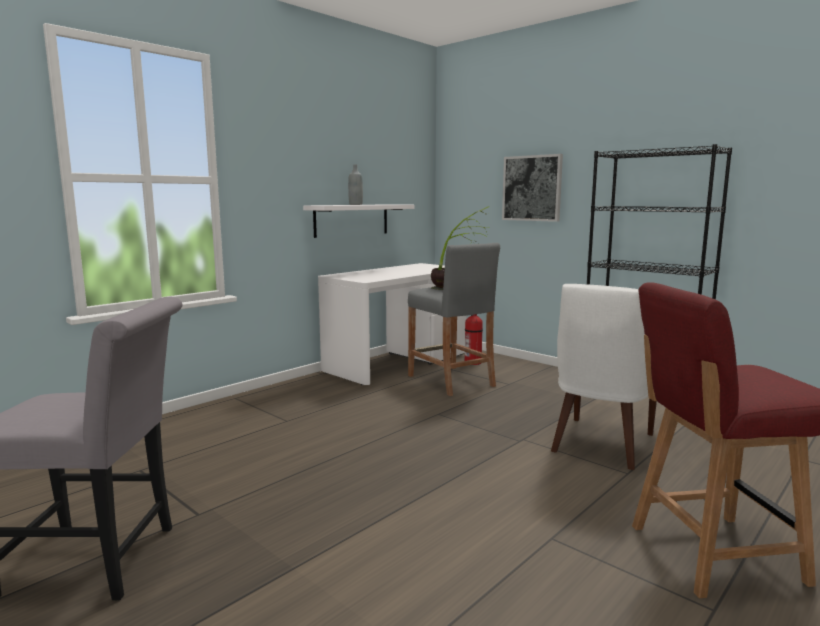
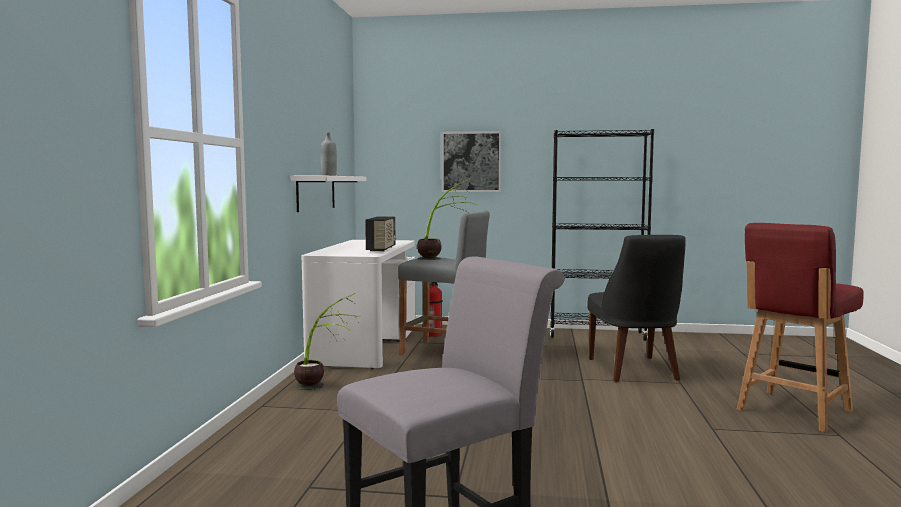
camera: 35 degrees left, 5 degrees down
(298, 393) = (323, 388): none -> potted plant
(399, 275) = (381, 249): none -> radio
(600, 444) = (634, 370): white chair -> black chair

